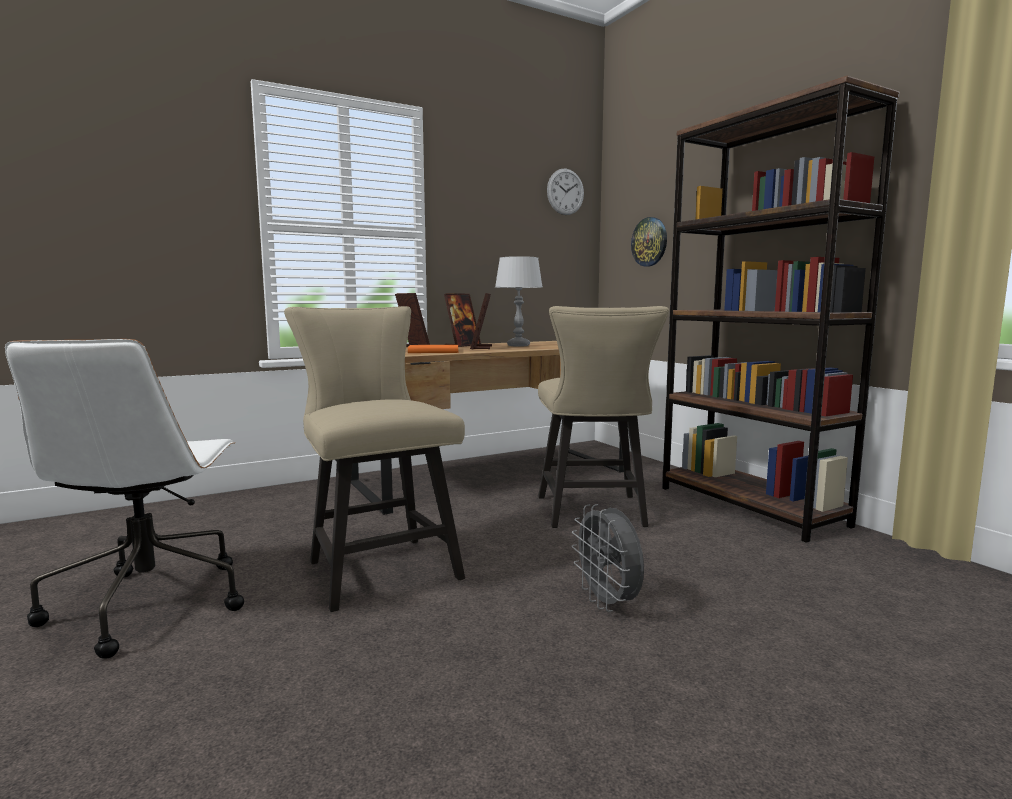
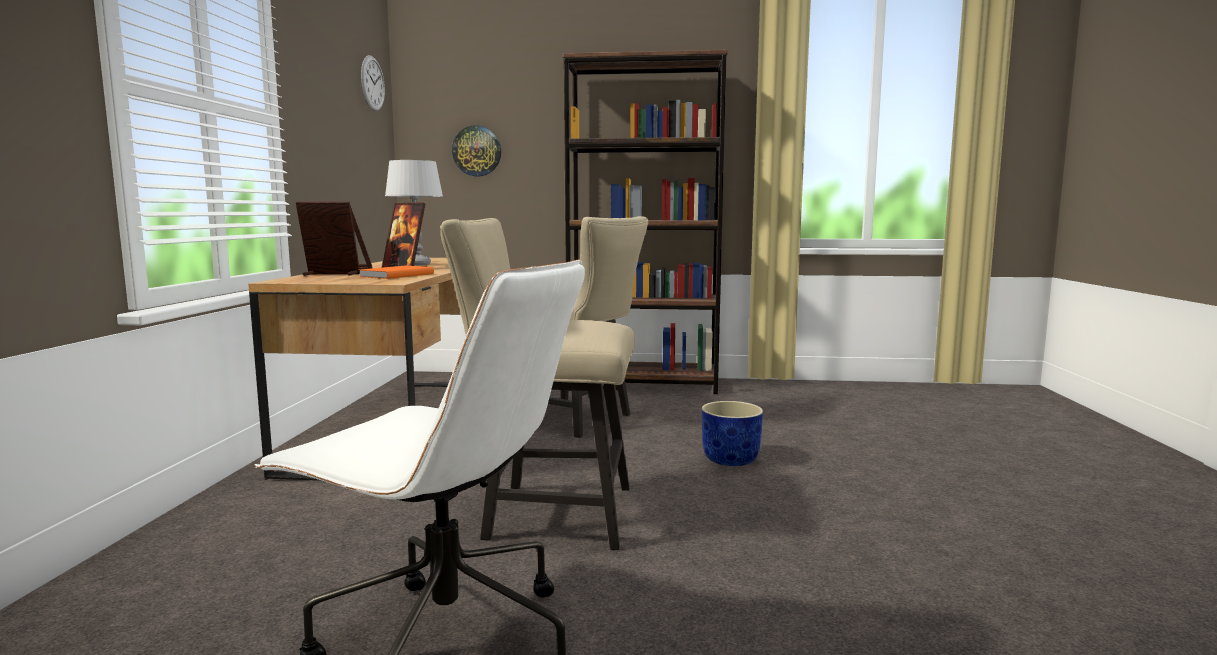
camera: 55 degrees left, 0 degrees up
(608, 603) = (731, 459): grey fan -> blue planter

